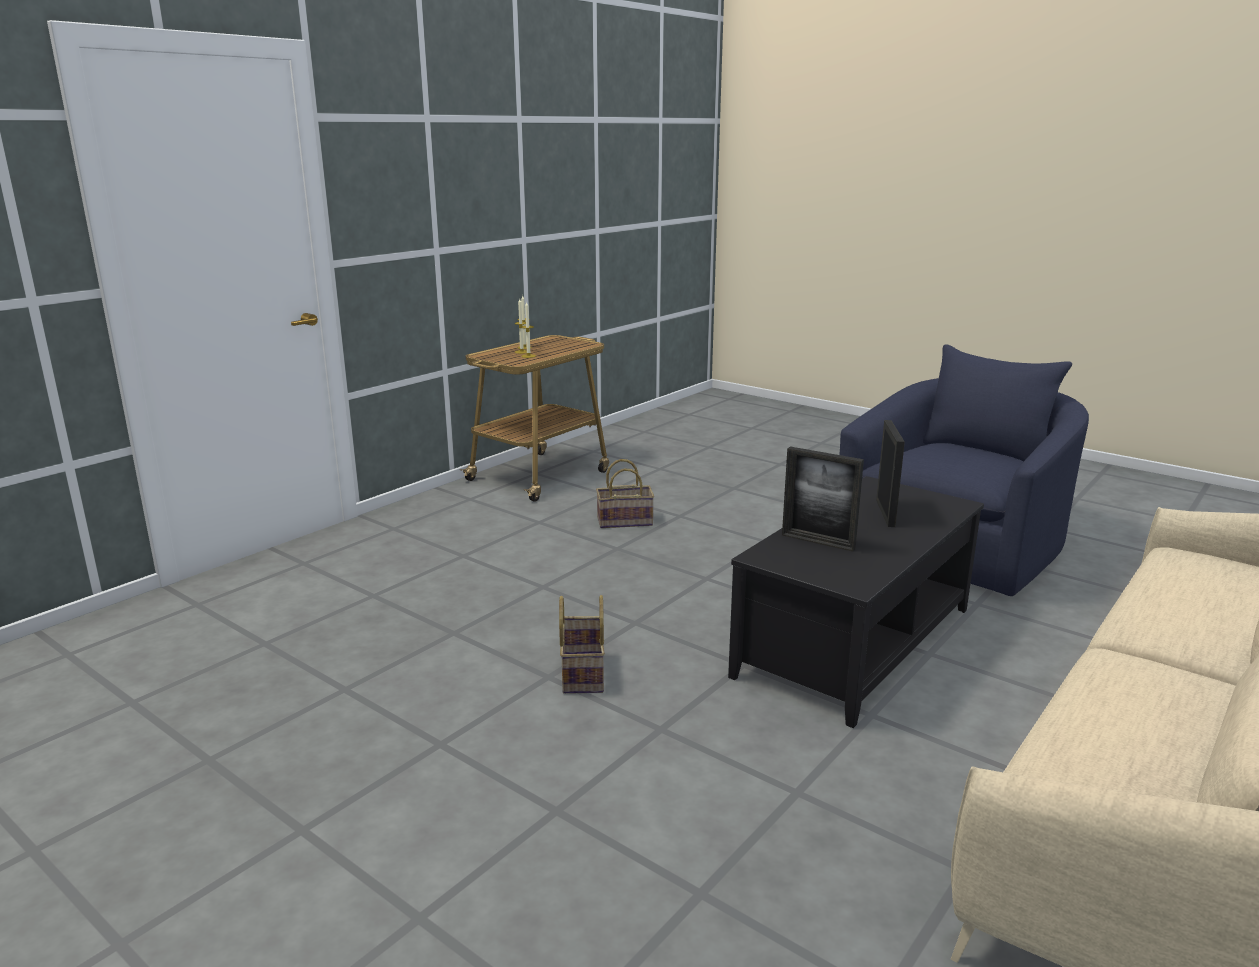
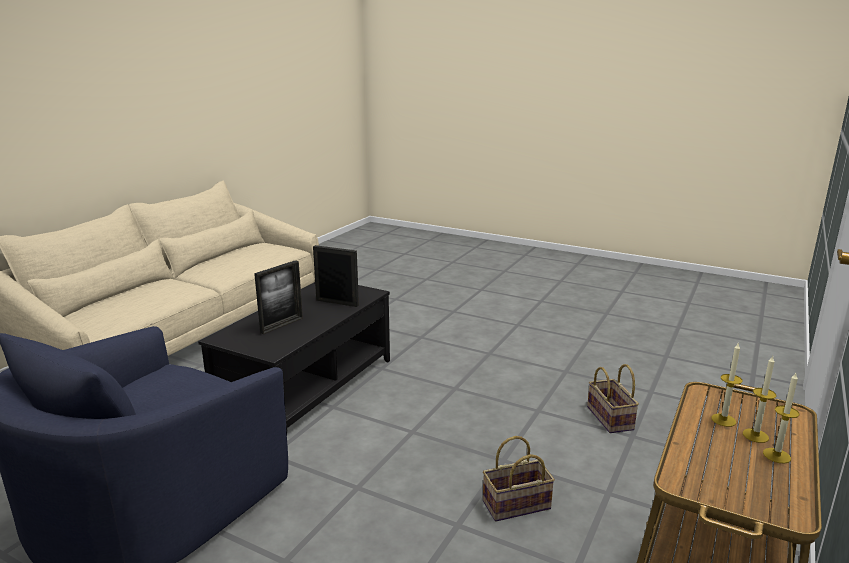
camera: 170 degrees right, 0 degrees up
(581, 672) = (472, 357): basket -> basket (611, 419)
(885, 513) = (282, 325): picture frame -> picture frame turned 135 degrees counterclockwise

